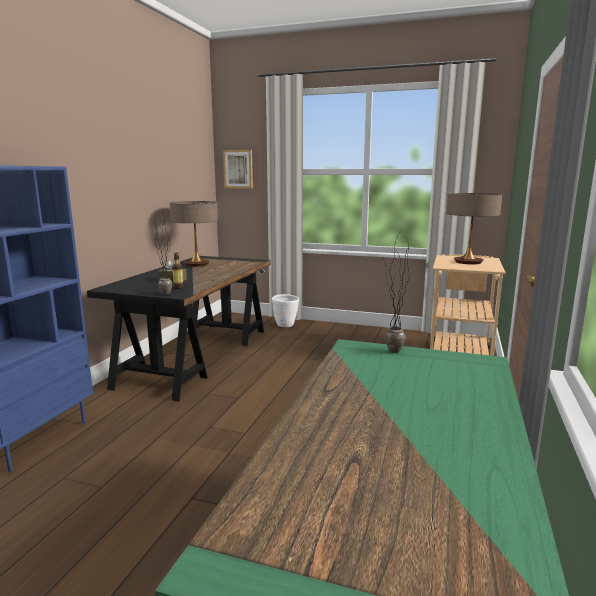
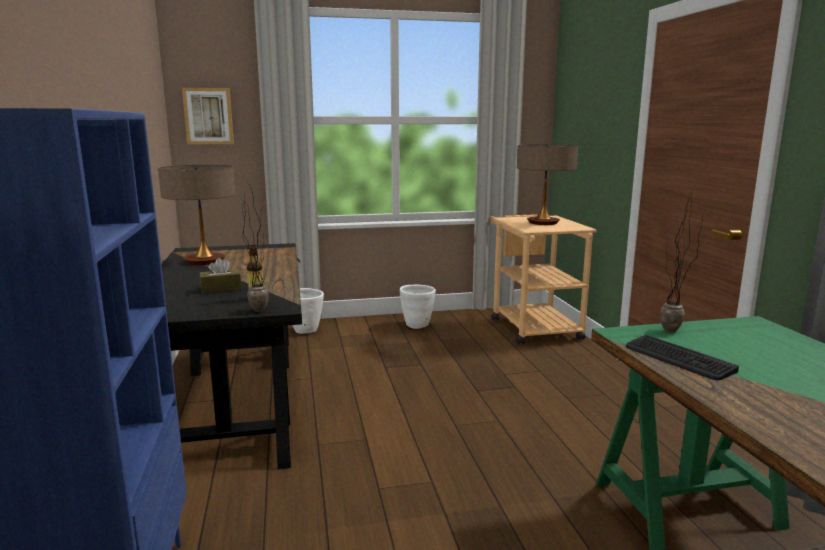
camera: 30 degrees left, 0 degrees up
(351, 368) = (678, 358): none -> keyboard
(365, 335) = (417, 325): none -> white planter

